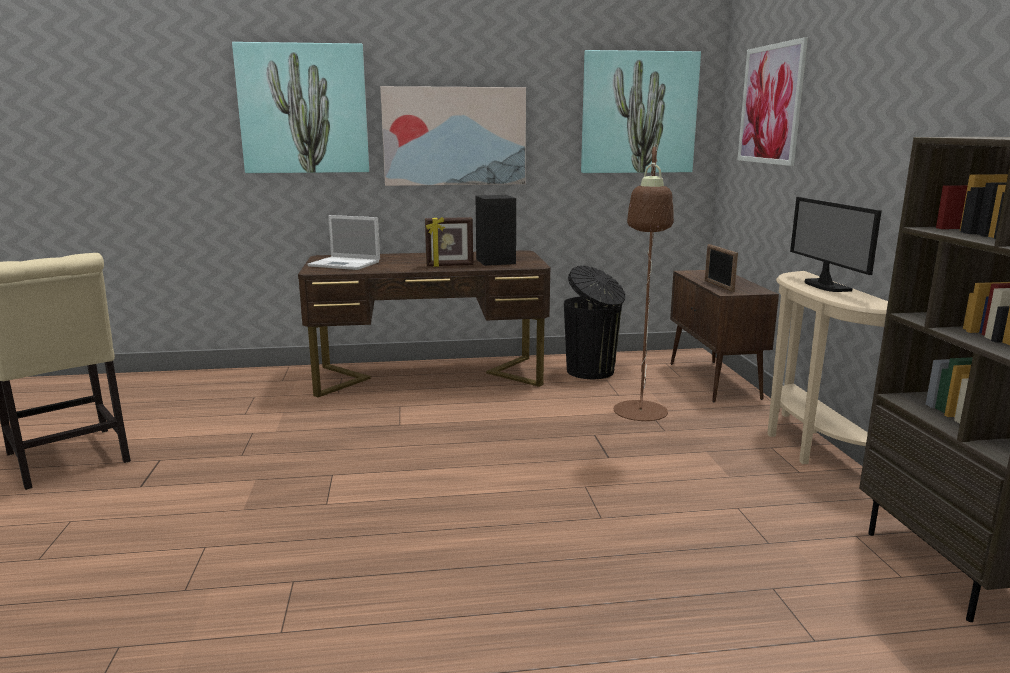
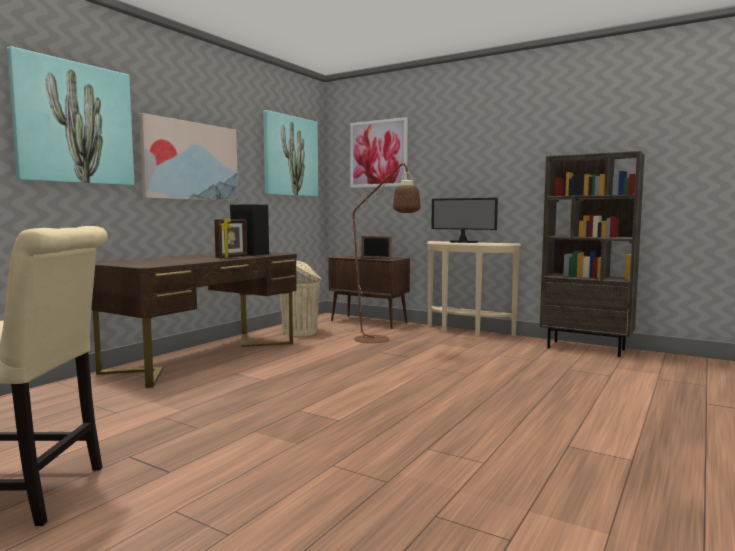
camera: 50 degrees left, 10 degrees down
(346, 264) = (148, 262): laptop -> none
(591, 371) = (301, 332): black trash can -> beige trash can

